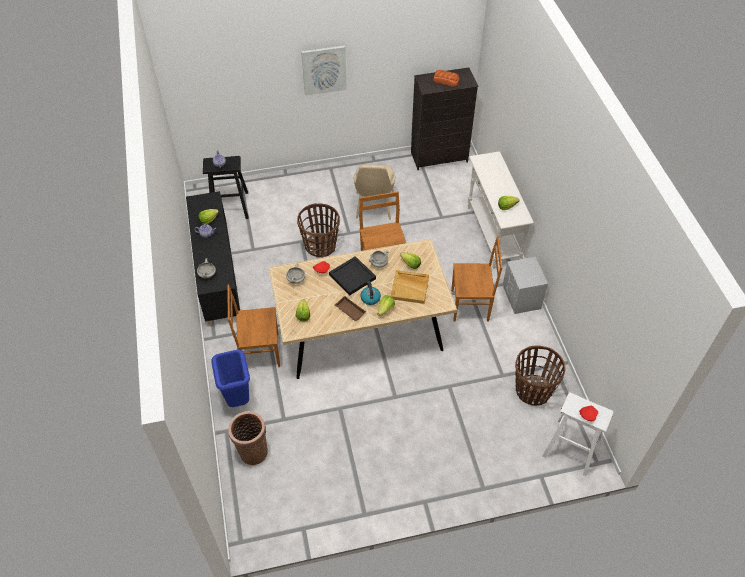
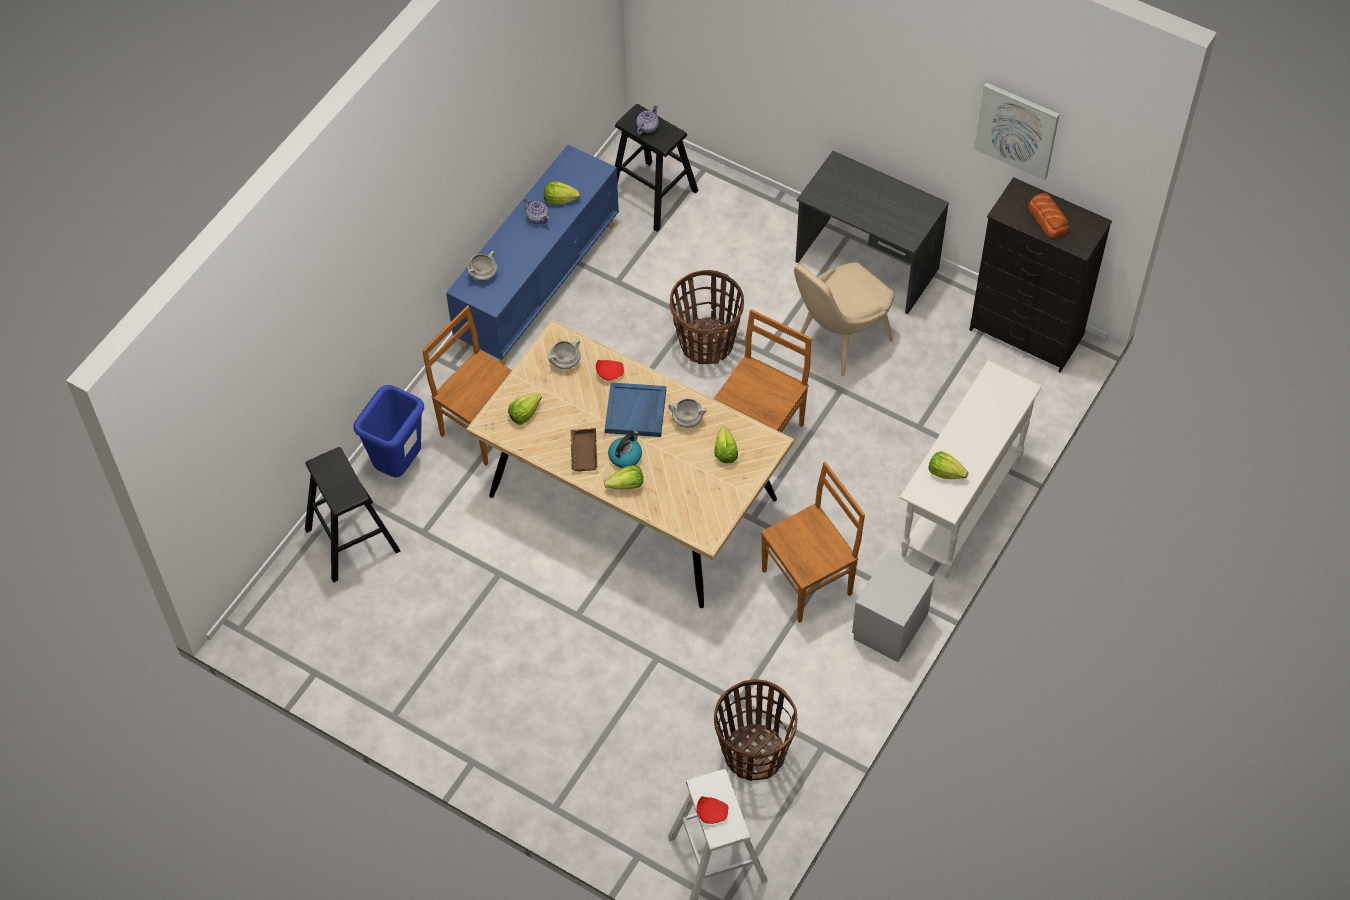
camera: 45 degrees right, 5 degrees up
(217, 274) = (538, 283): black cabinet -> blue cabinet
(252, 450) = (352, 540): basket -> black stool
(324, 70) = (869, 83): picture -> picture (1017, 130)
(351, 174) = (866, 266): none -> grey desk
(353, 277) = (636, 412): black tray -> blue tray
(410, 288) = (688, 482): beige tray -> none
(471, 305) = (809, 581): brown chair -> brown chair turned 75 degrees counterclockwise

